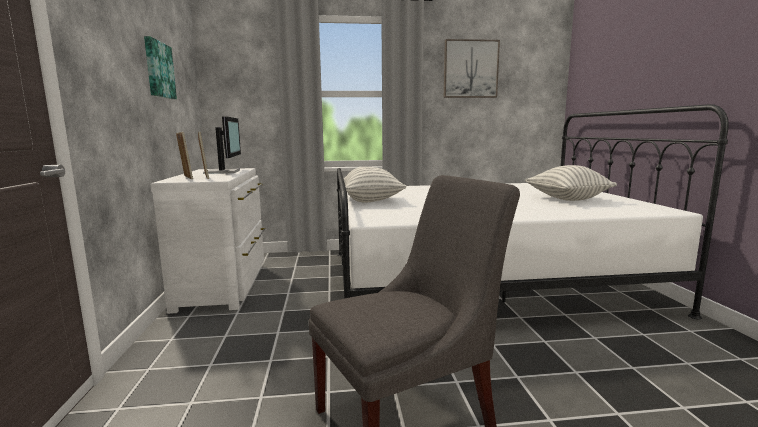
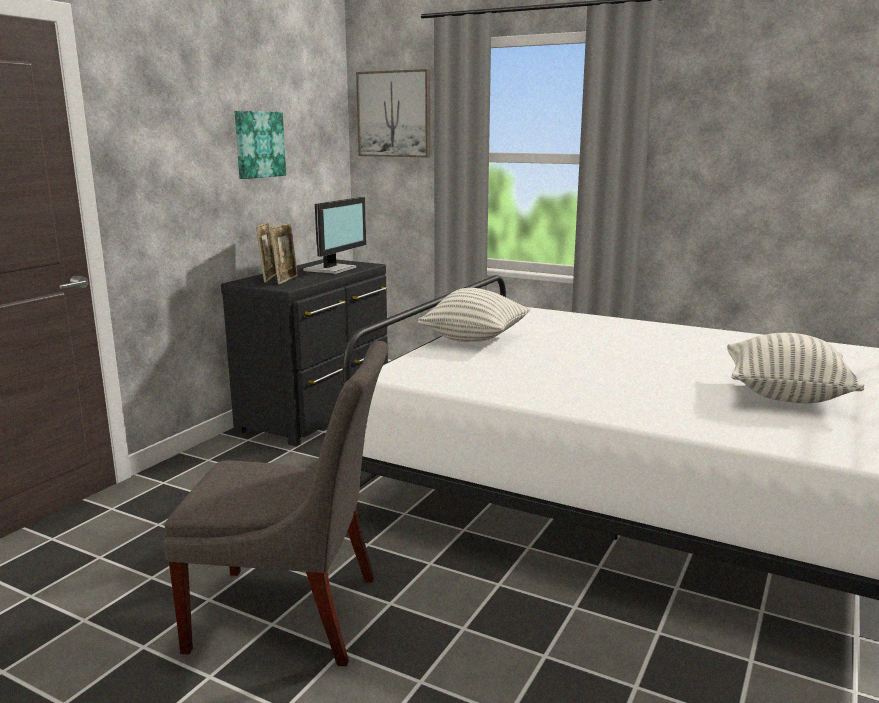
camera: 35 degrees right, 5 degrees up
(225, 285) = (320, 412): white dresser -> black dresser
(470, 69) = (753, 116): picture -> picture (394, 114)

